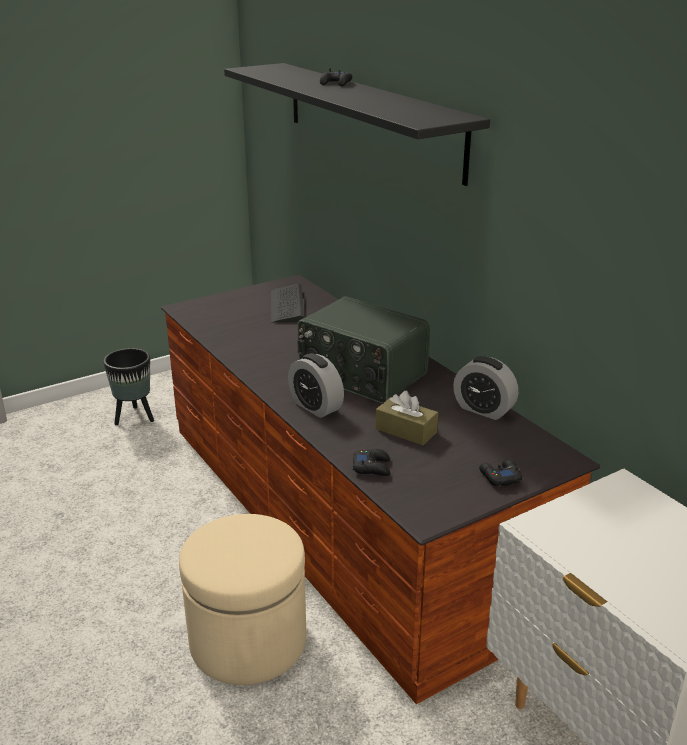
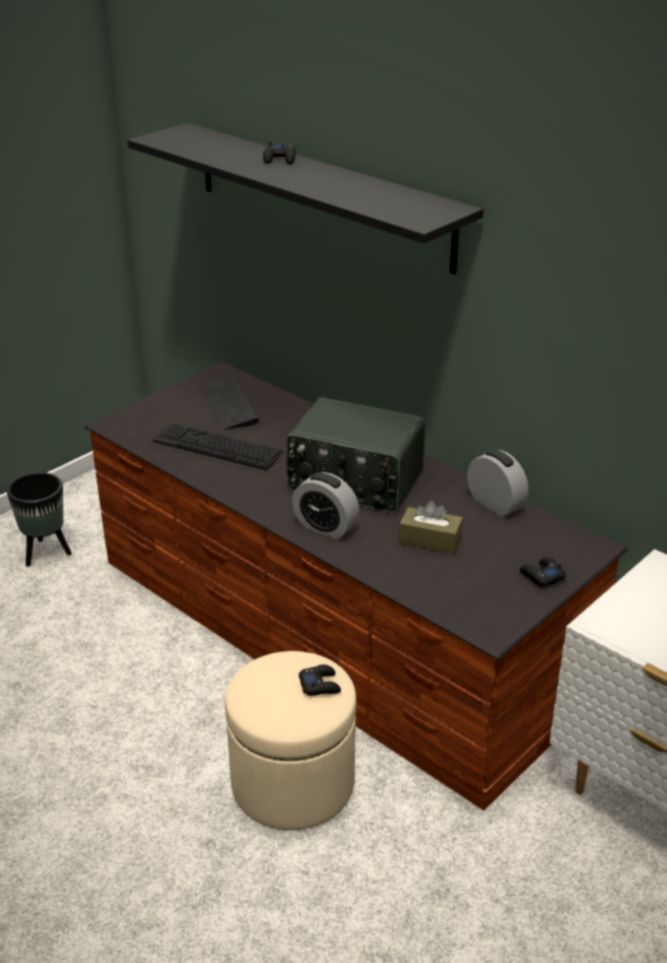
camera: 15 degrees left, 5 degrees up
(258, 334) = (217, 446): none -> keyboard
(372, 467) = (415, 586): black game controller -> black game controller (320, 685)
(483, 409) = (495, 504): alarm clock -> alarm clock turned 150 degrees counterclockwise

